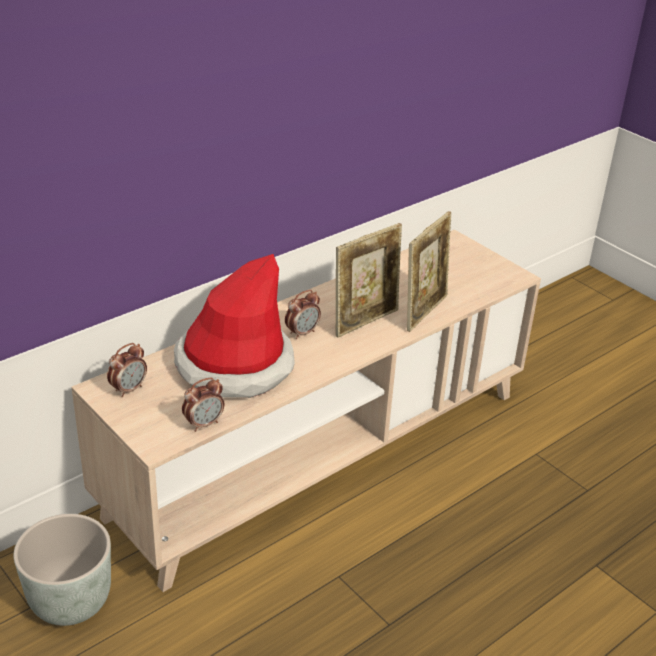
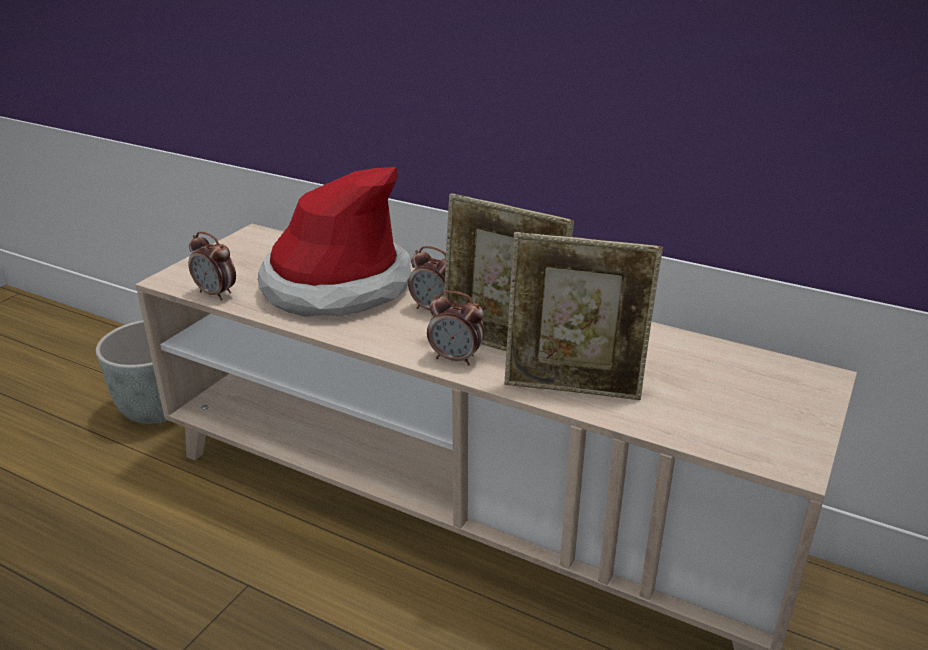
camera: 70 degrees right, 5 degrees down
(129, 389) = (259, 246): alarm clock -> alarm clock (456, 358)

